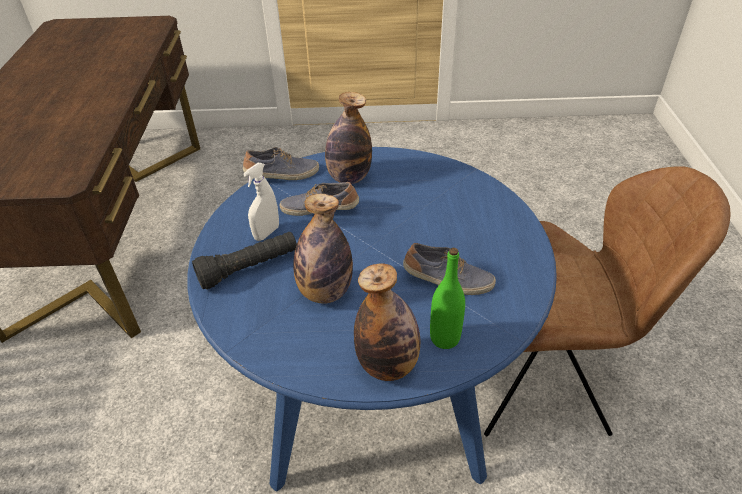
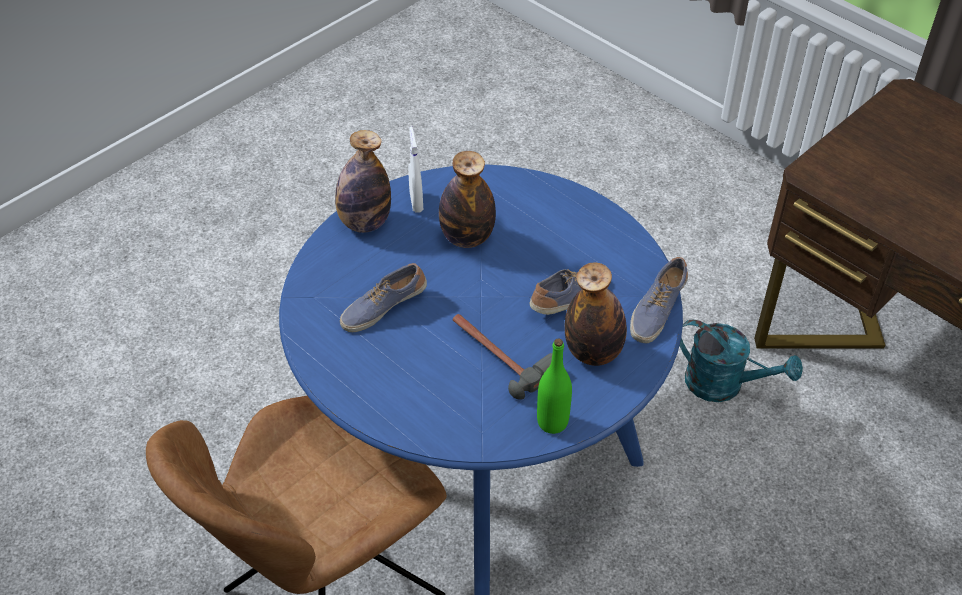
camera: 135 degrees right, 5 degrees up
(189, 327) = (724, 385): none -> turquoise watering can
(249, 268) = (547, 216): black flashlight -> none
(266, 233) = (579, 249): white spray bottle -> white spray bottle (416, 202)
(404, 207) = (499, 355): none -> hammer
(444, 338) = (343, 263): green bottle -> green bottle (552, 422)

